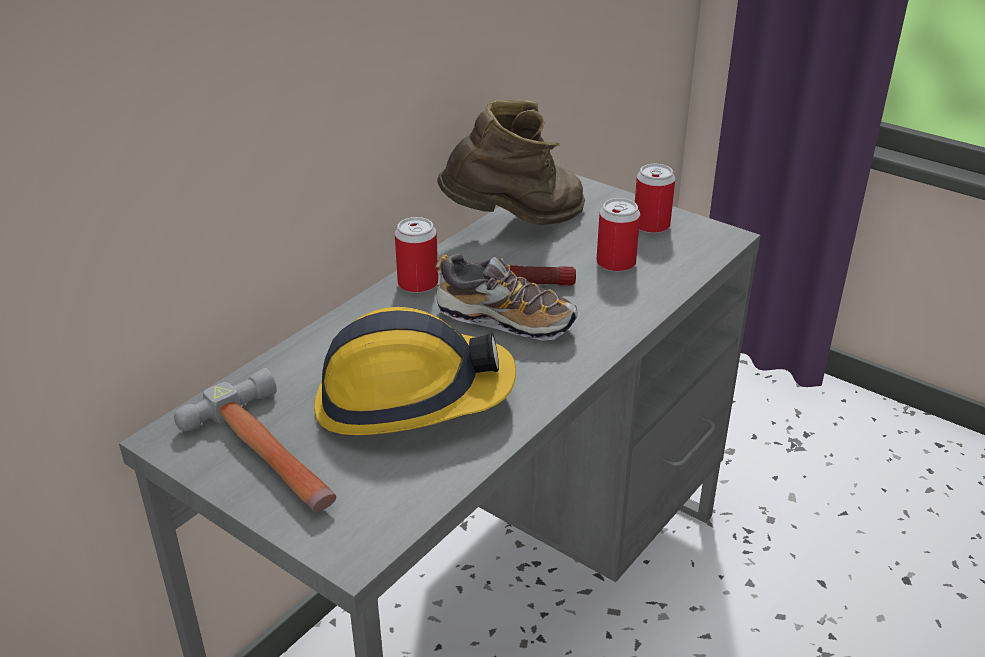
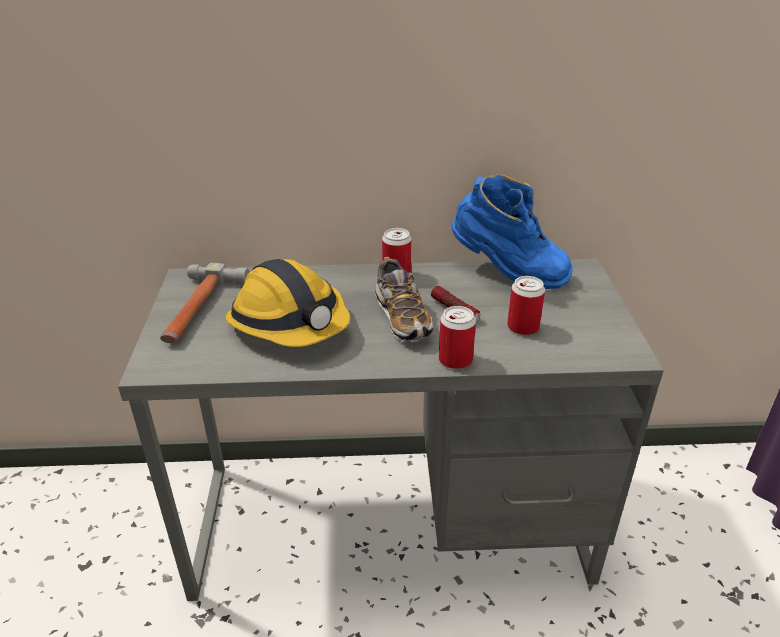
camera: 50 degrees right, 0 degrees up
(516, 224) = (507, 274): brown boot -> blue boot
(651, 225) = (591, 320): can -> can (455, 360)

